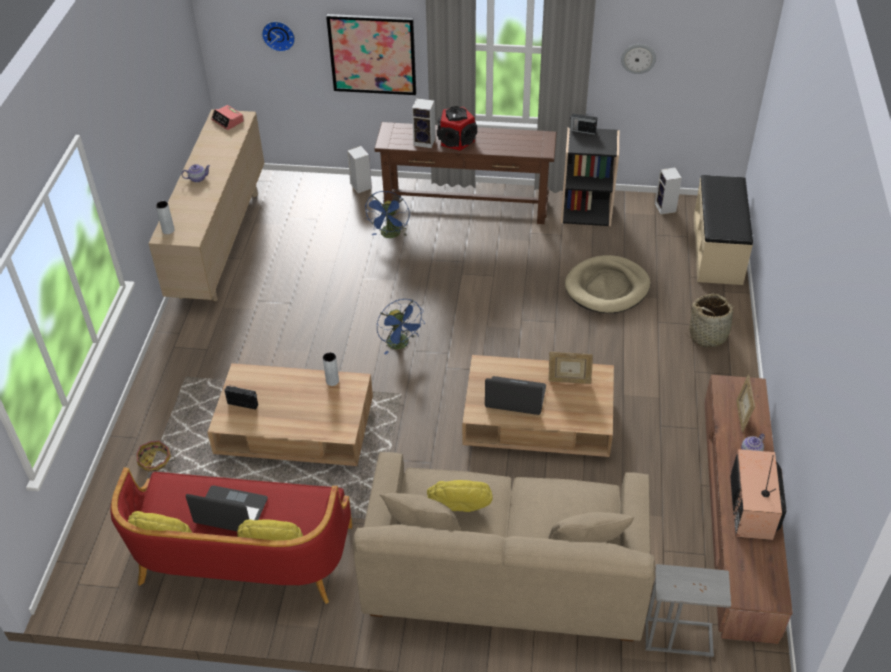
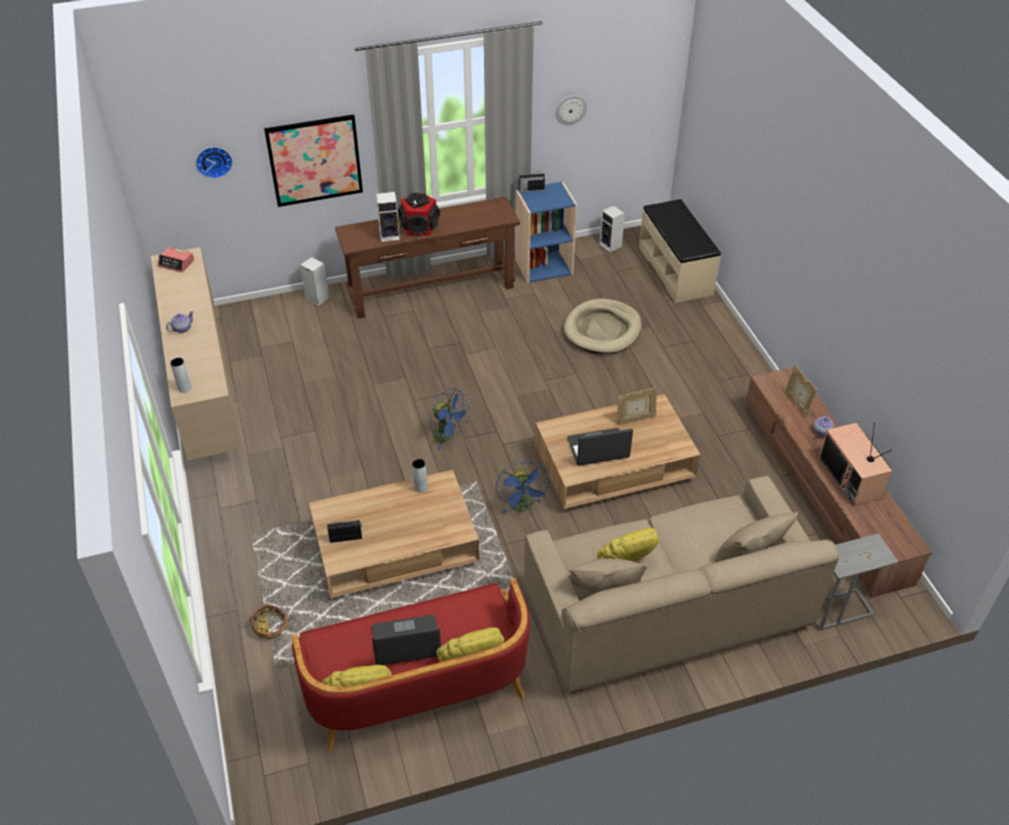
camera: 25 degrees left, 0 degrees up
(390, 235) = (375, 337): blue fan -> blue fan (523, 507)
(587, 211) = (544, 266): black bookcase -> blue bookcase
(708, 335) = (711, 346): basket -> none

